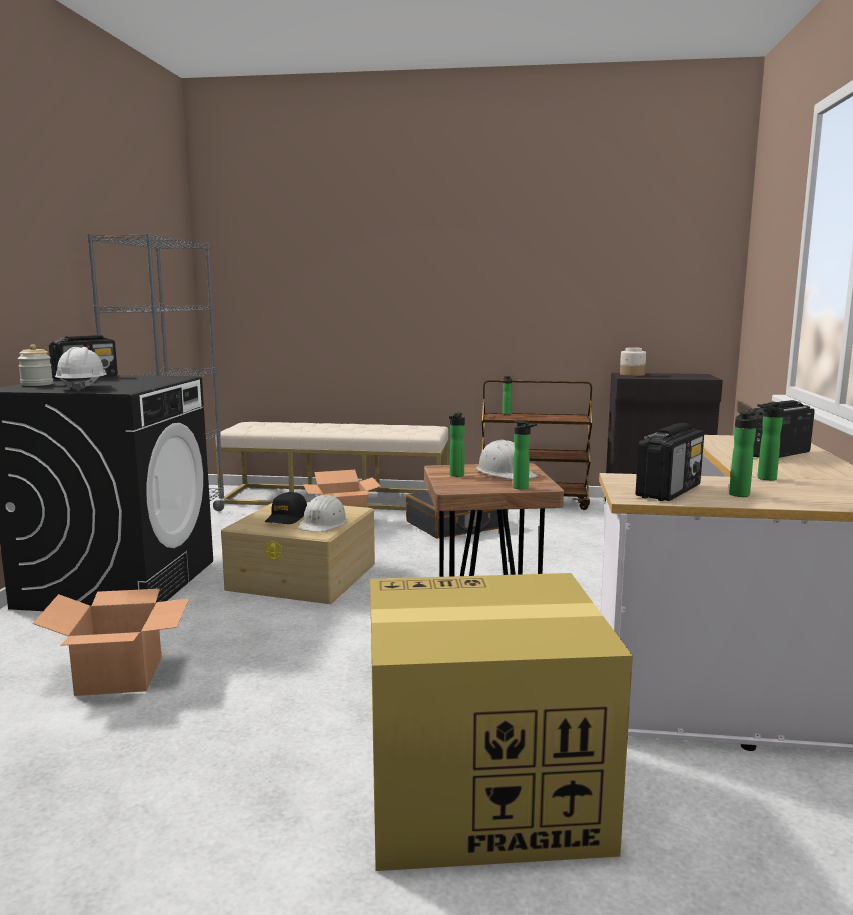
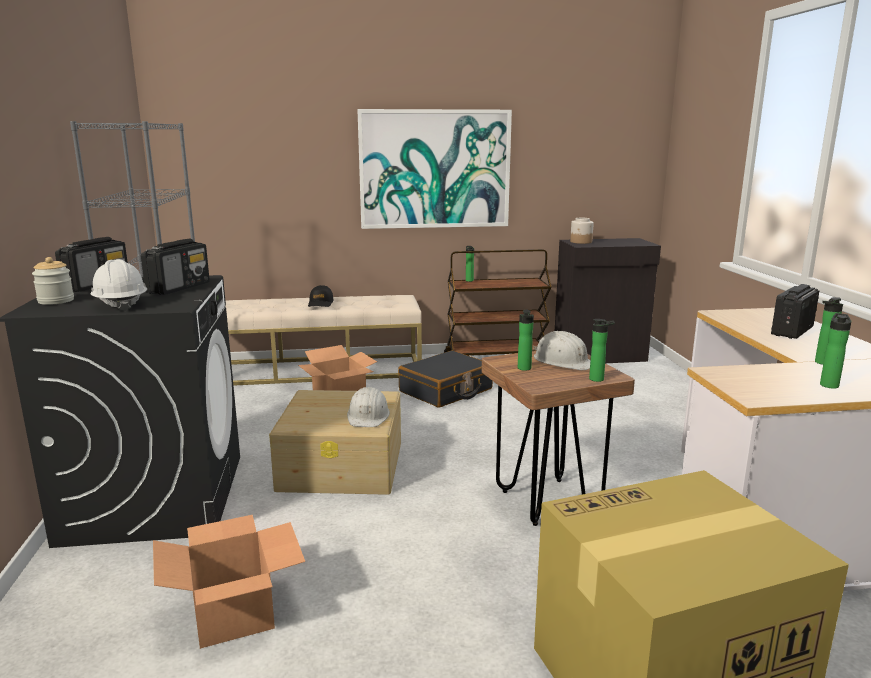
camera: 15 degrees left, 5 degrees up
(286, 518) = (326, 412): black cap -> black cap (320, 303)
(472, 293) = (434, 169): none -> picture
(669, 490) = (771, 386): radio -> radio (179, 288)

